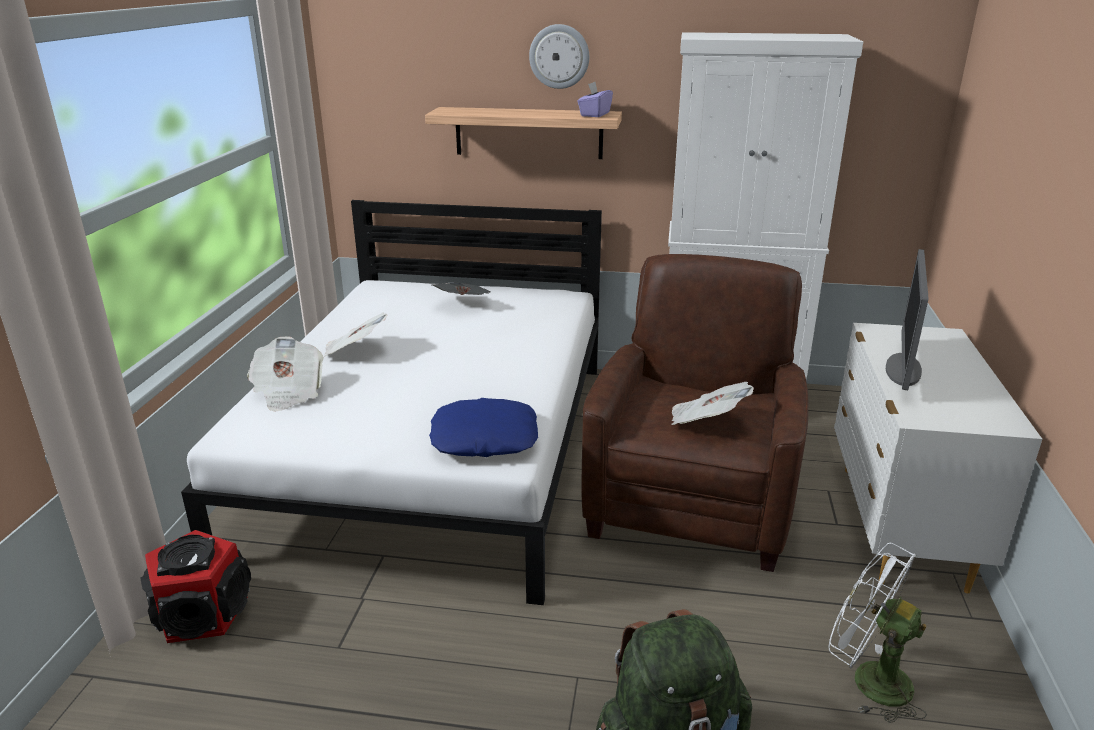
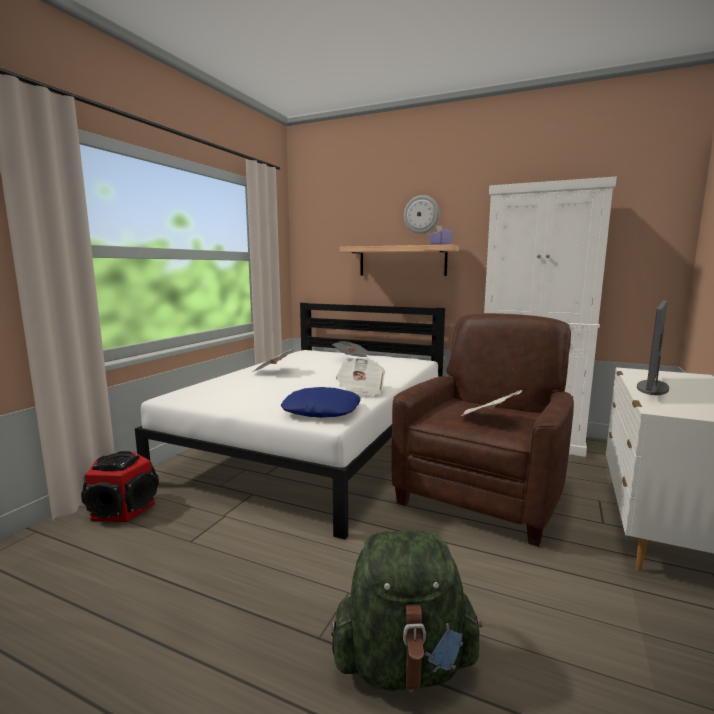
camera: 15 degrees right, 15 degrees down
(288, 392) = (220, 383): newspaper -> newspaper (360, 392)
(868, 679) = (614, 646): white fan -> none

